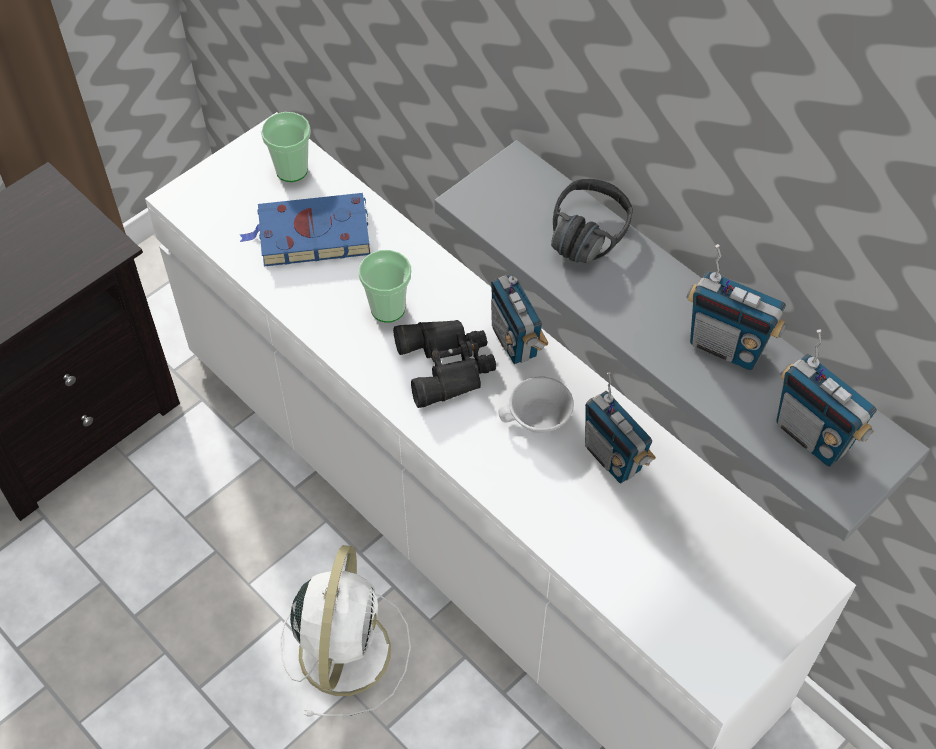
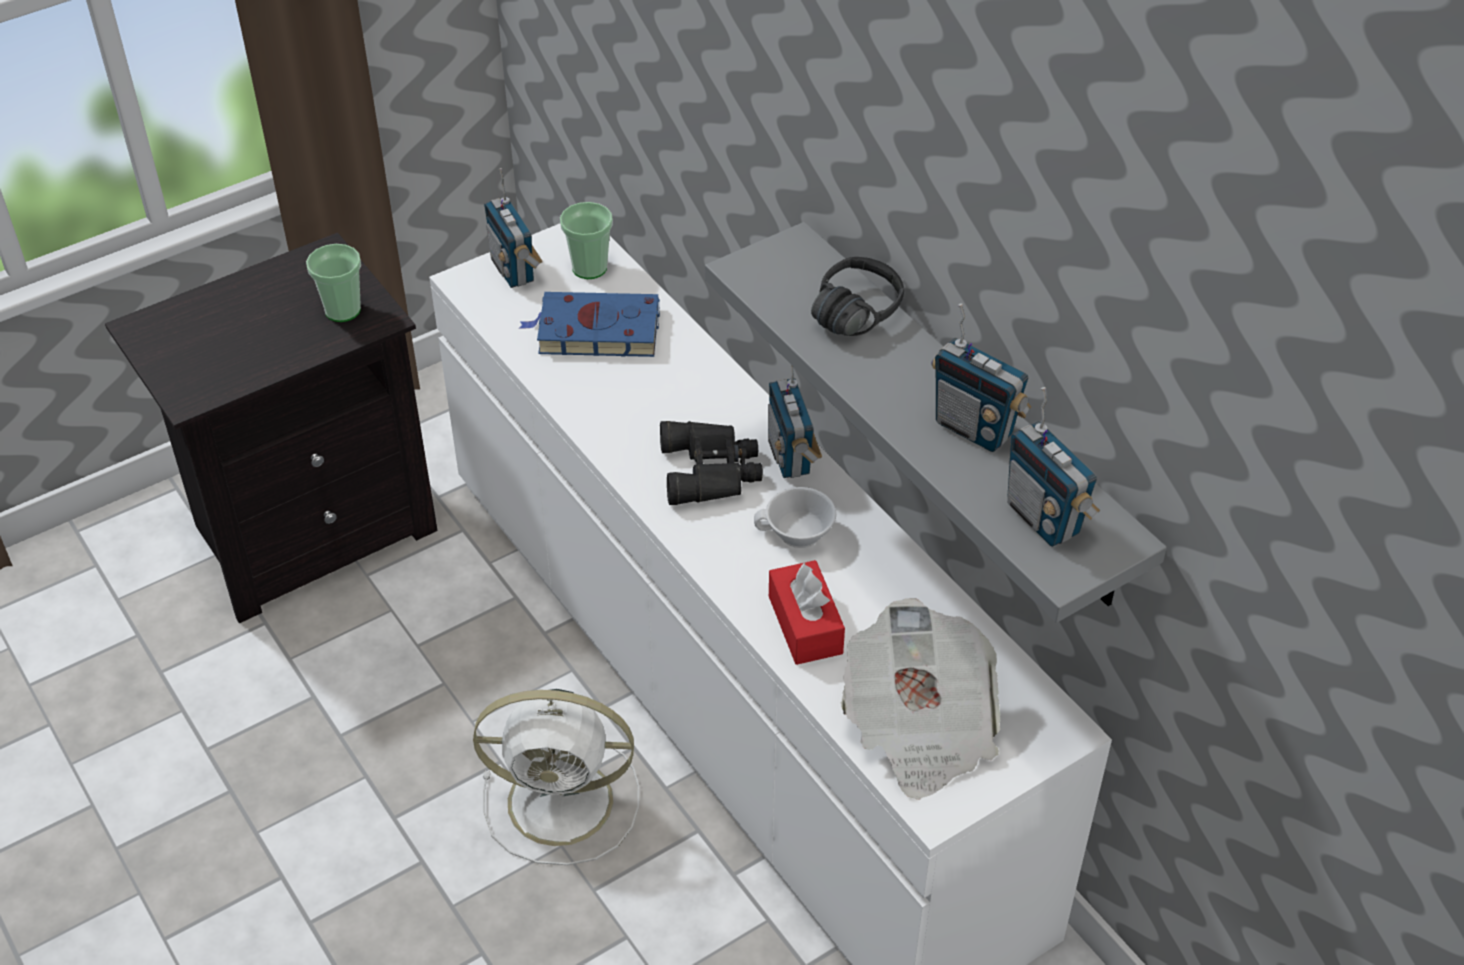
camera: 10 degrees right, 10 degrees down
(345, 648) = (565, 801): white fan -> white fan turned 75 degrees clockwise
(388, 308) = (660, 409): cup -> cup (342, 310)
(565, 511) = (805, 625): none -> red tissue box
(613, 457) = (871, 581): radio -> radio (514, 270)
(687, 600) = (919, 727): none -> newspaper

